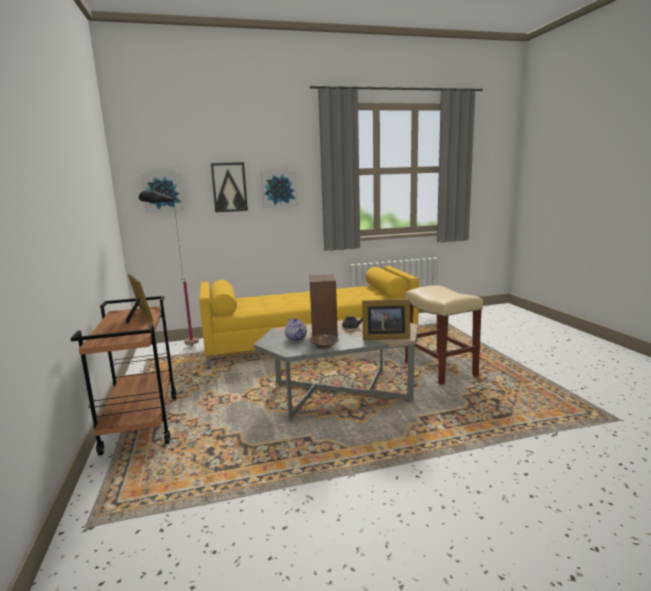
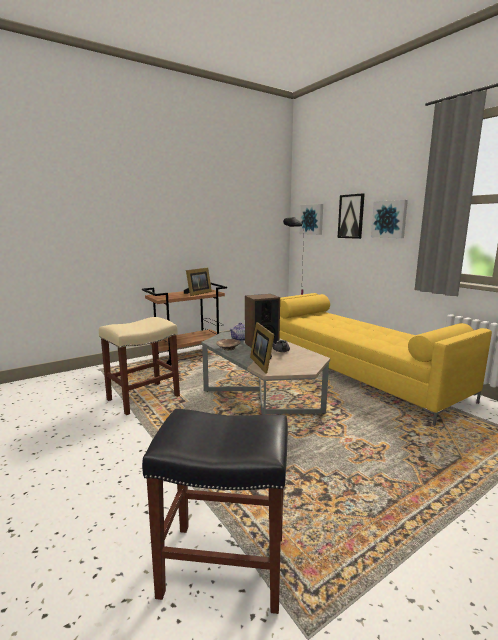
camera: 70 degrees right, 0 degrees up
(439, 369) = (358, 448): beige stool -> beige stool (144, 397)
(578, 440) = (222, 565): none -> black stool

